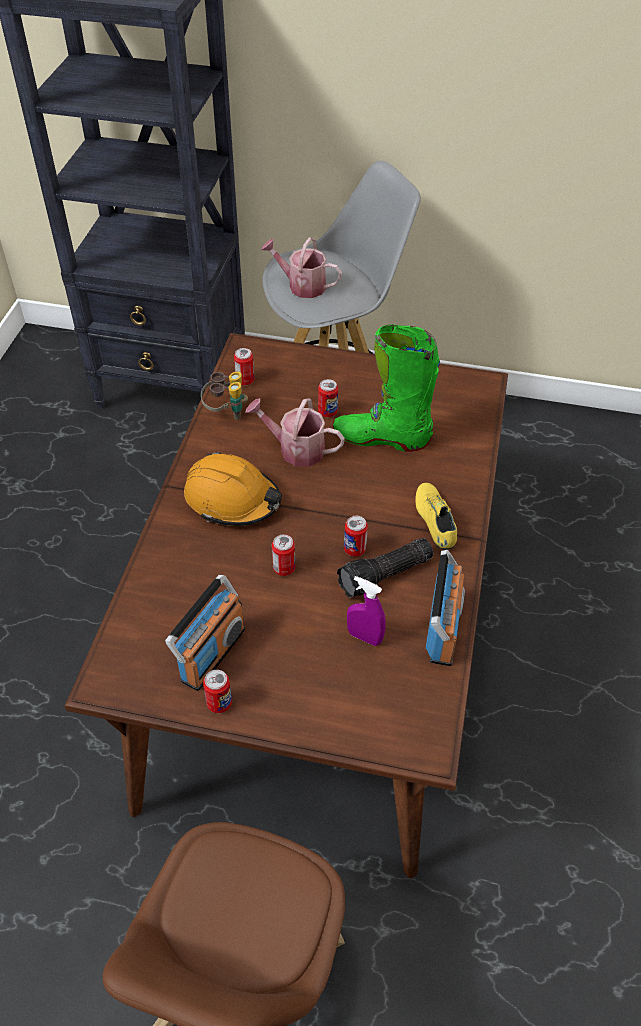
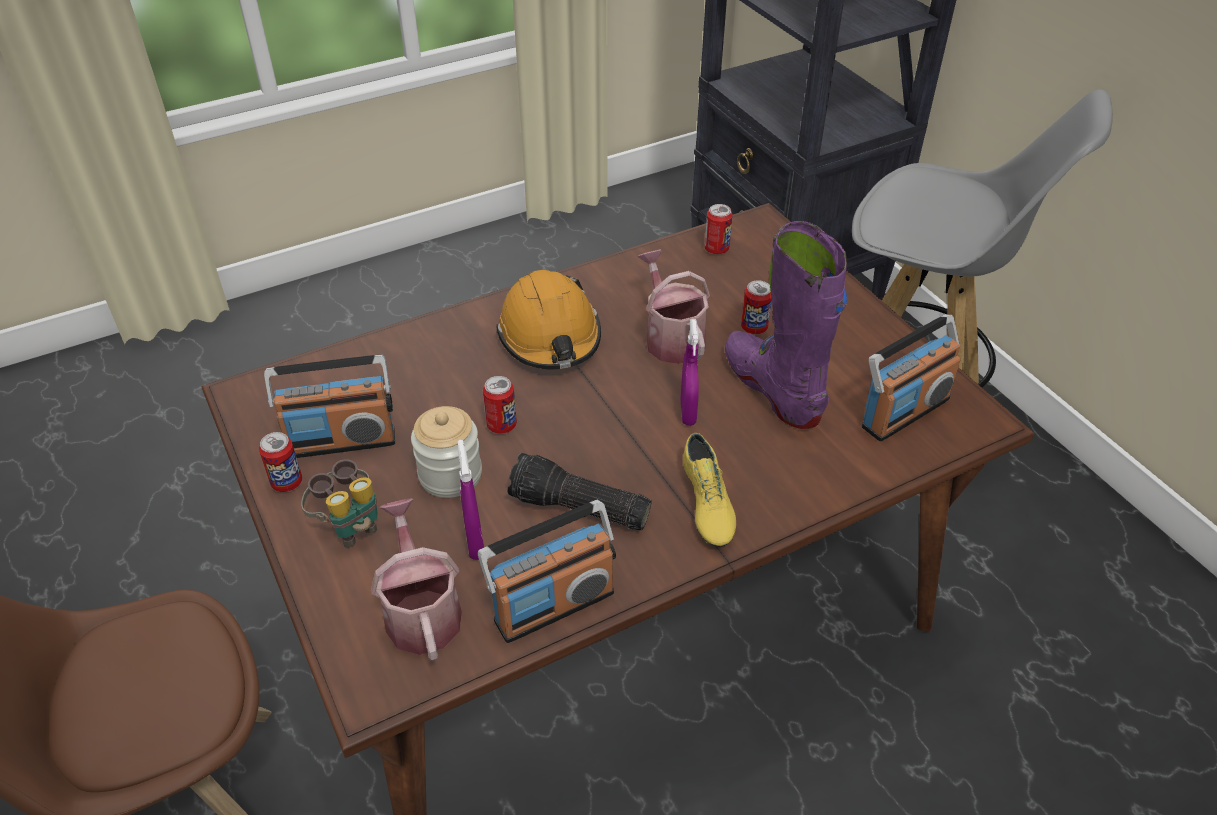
camera: 50 degrees right, 5 degrees down
(226, 412) = (657, 263): binoculars -> binoculars (350, 526)
(299, 617) = (450, 475): none -> jar
(302, 285) = (908, 203): watering can -> watering can (421, 611)
(354, 549) = (587, 462): can -> none
(362, 483) = (688, 412): none -> purple spray bottle
(381, 438) = (773, 389): green boot -> purple boot
(435, 521) = (706, 504): yellow shoe -> yellow shoe turned 135 degrees clockwise
(450, 404) = (904, 412): none -> radio

